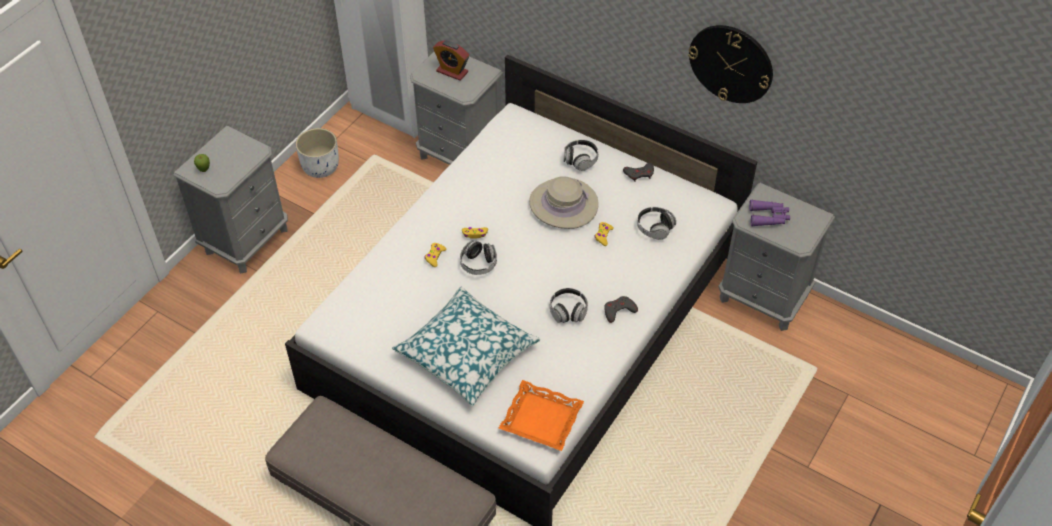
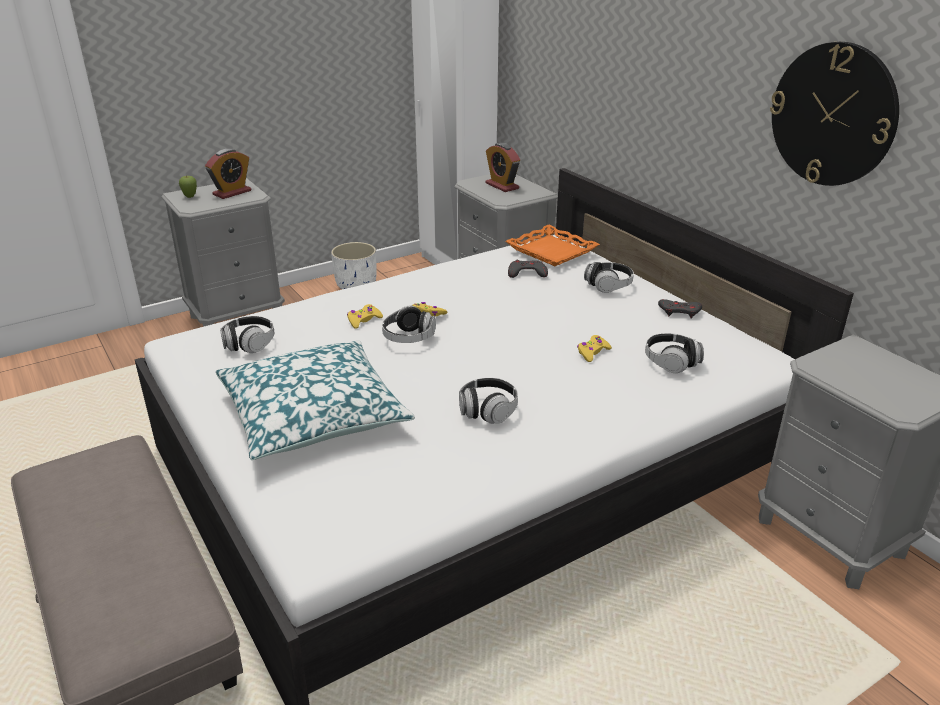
camera: 25 degrees right, 20 degrees down
(234, 152) = (232, 192): none -> alarm clock
(374, 308) = (249, 344): none -> headphones
(541, 419) = (344, 520): orange tray -> orange tray (551, 251)
(563, 204) = (558, 313): beige hat -> none
(619, 311) = (562, 430): grey game controller -> grey game controller (527, 273)
(769, 217) = (854, 370): purple binoculars -> none

